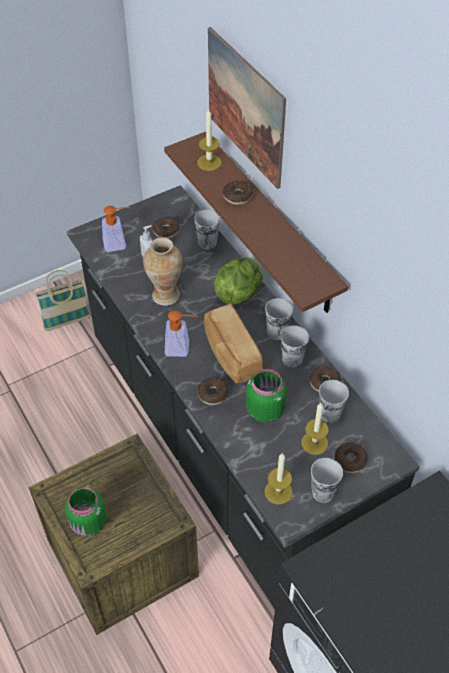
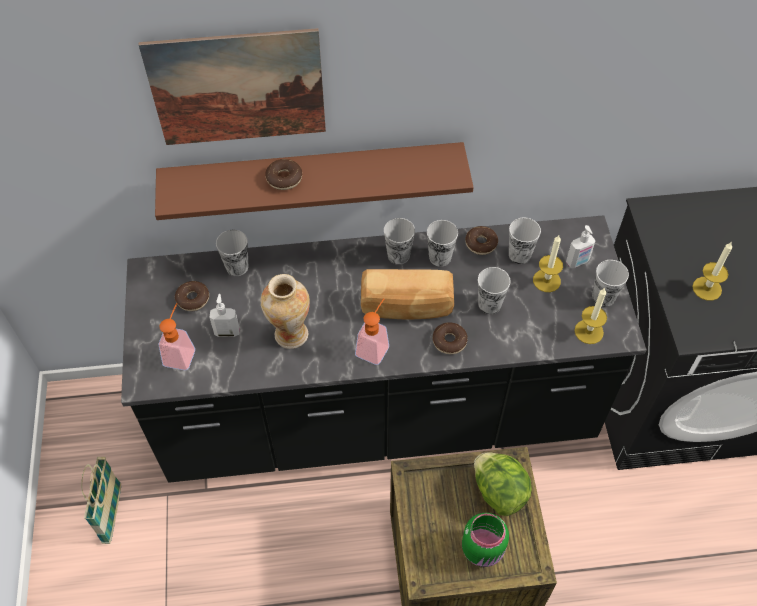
camera: 65 degrees left, 5 degrees up
(209, 162) = (212, 183): candle -> candle (707, 288)
(239, 292) = (327, 266): lettuce -> lettuce (498, 491)
(265, 409) = (489, 304): green jar -> cup
(350, 460) = (577, 262): donut -> soap dispenser

